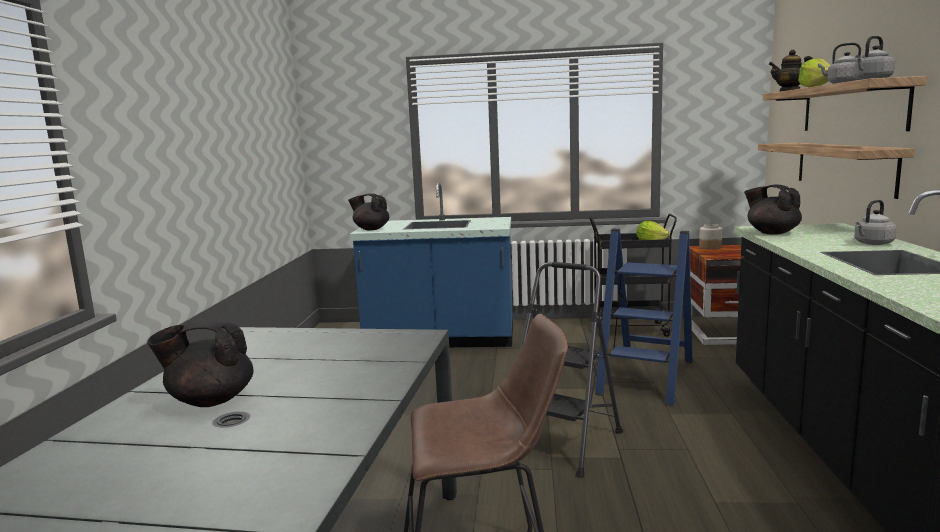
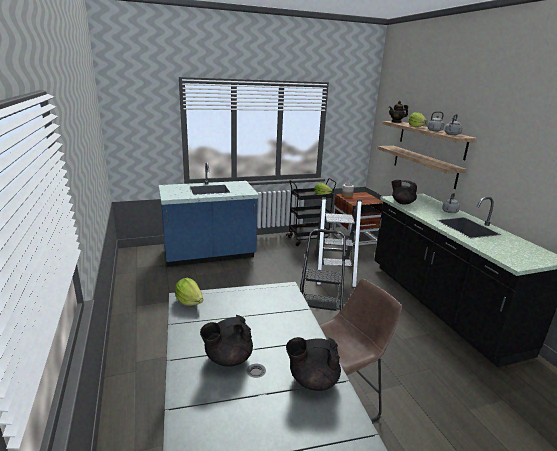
camera: 25 degrees left, 10 degrees up
(252, 337) = (189, 301): none -> lettuce
(371, 229) = (170, 195): black teapot -> black teapot (312, 380)
(647, 376) = (334, 270): blue step ladder -> grey step ladder

